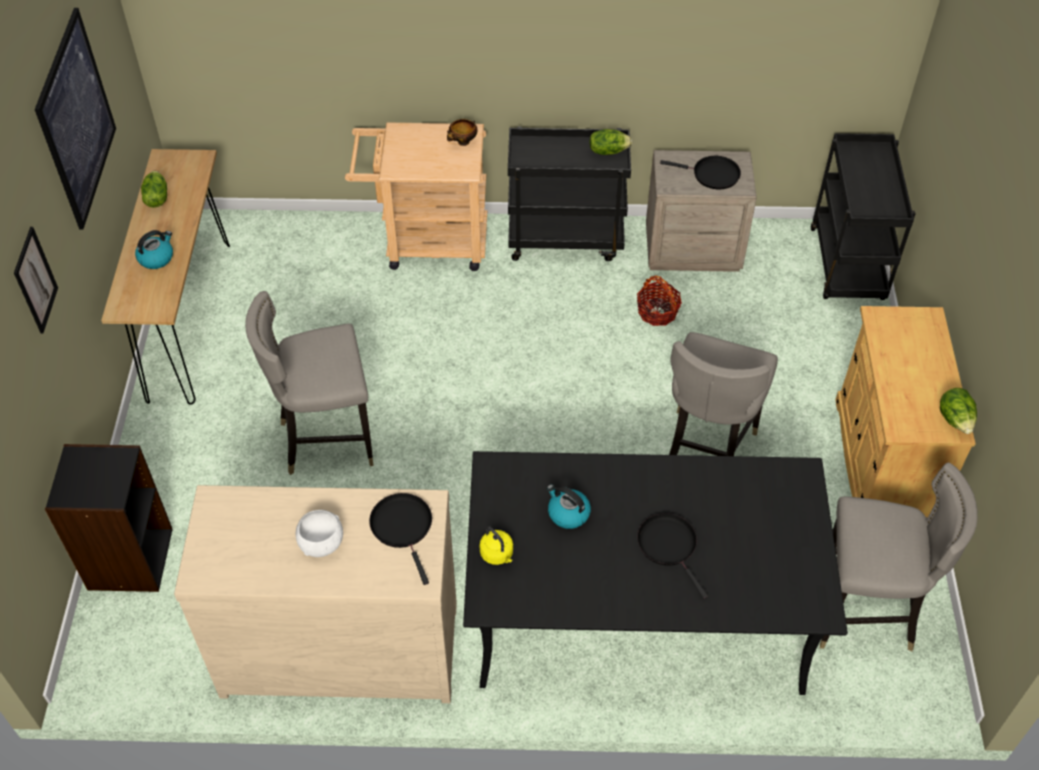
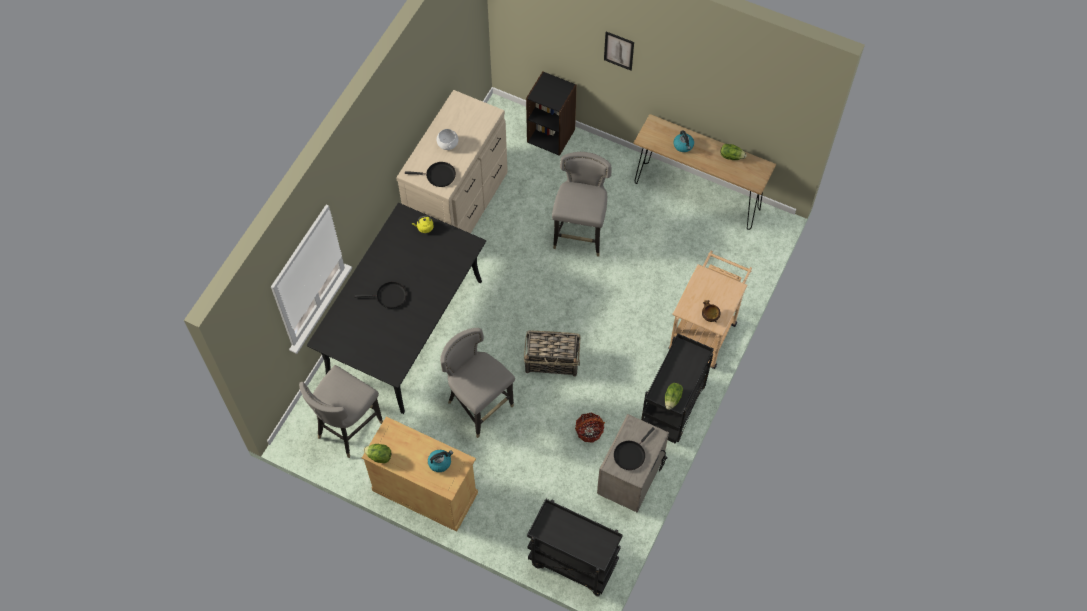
camera: 115 degrees right, 10 degrees up
(76, 119) = (715, 78): picture -> none
(567, 513) = (429, 263): kettle -> kettle (440, 462)
(575, 392) = (552, 360): none -> basket

